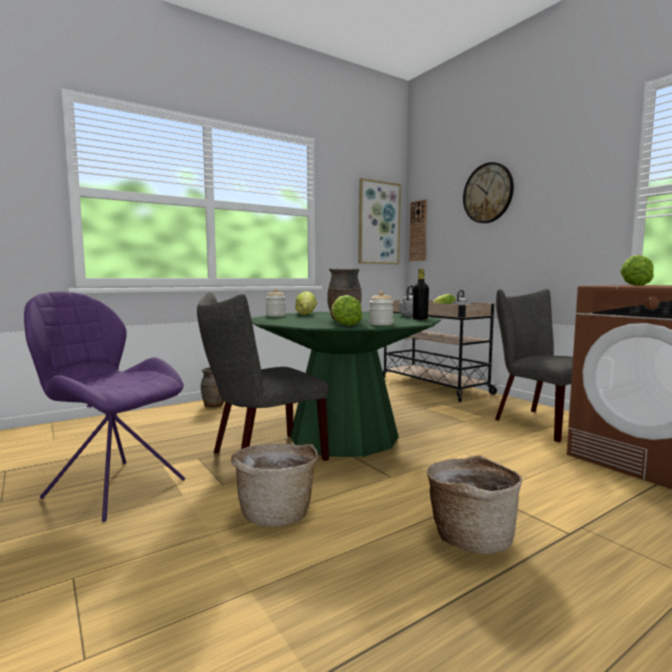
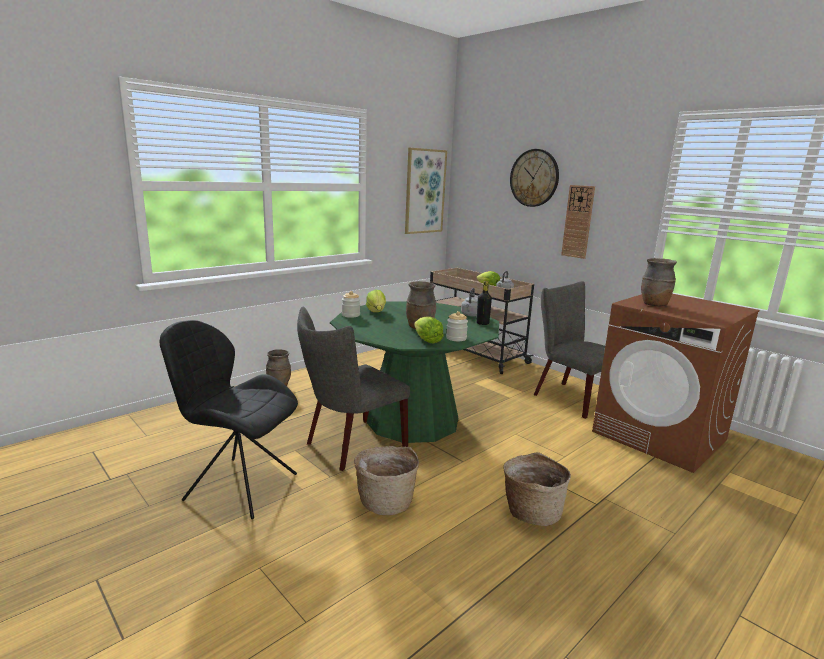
camera: 10 degrees left, 10 degrees up
(112, 487) = (238, 486): purple chair -> black chair
(418, 231) = (462, 200): wall clock -> wall clock (578, 221)
(634, 285) = (654, 305): lettuce -> brown vase

